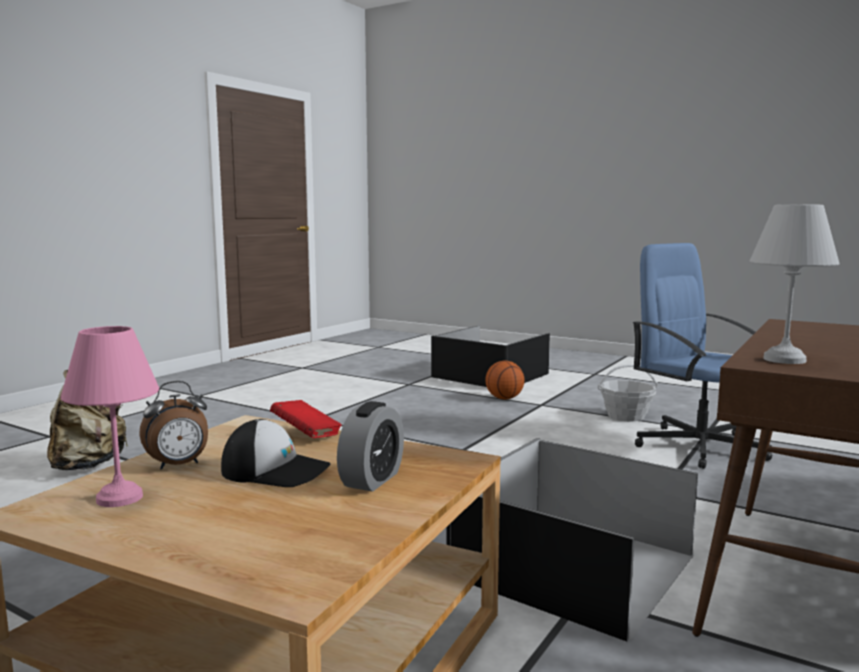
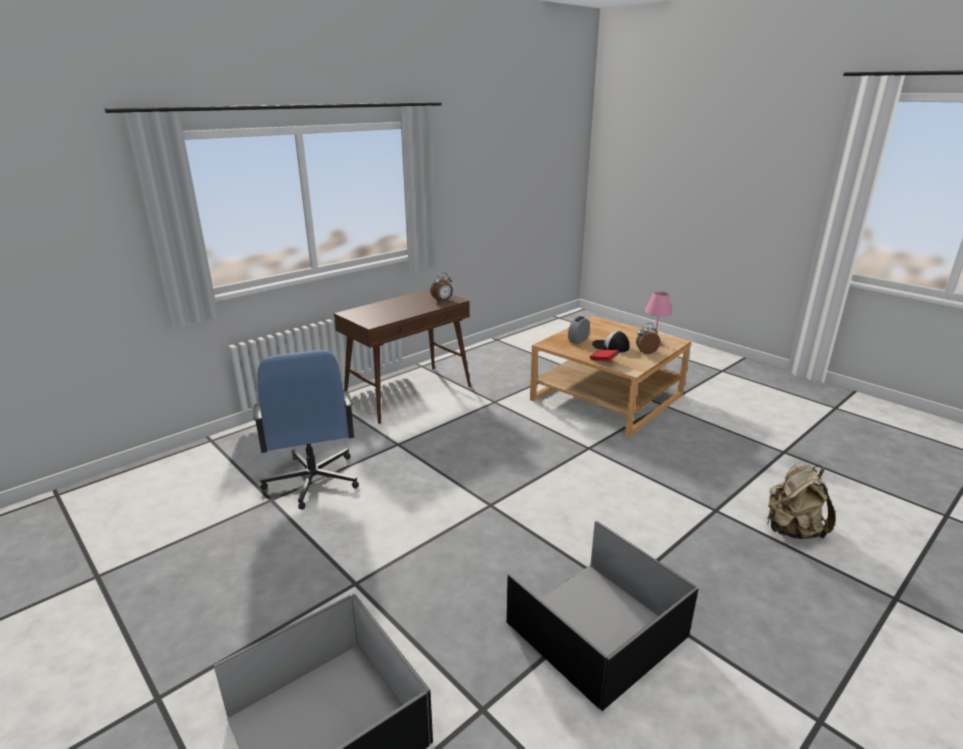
camera: 165 degrees left, 15 degrees up
(504, 398) = (381, 612): basketball -> none
(572, 567) = (489, 411): black storage box -> black storage box (597, 627)
(626, 416) = (301, 538): basket -> none
(786, 360) = (442, 301): white table lamp -> alarm clock

